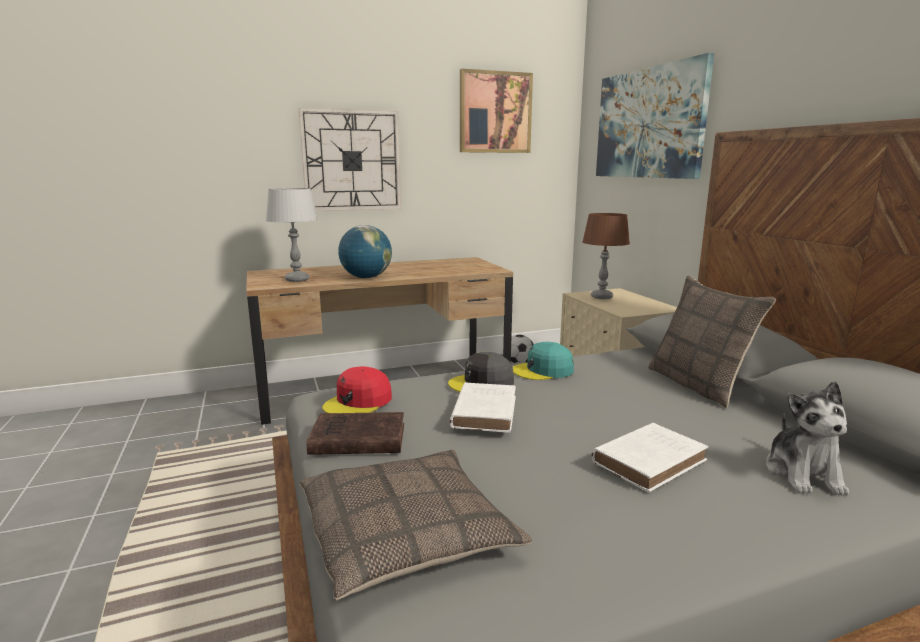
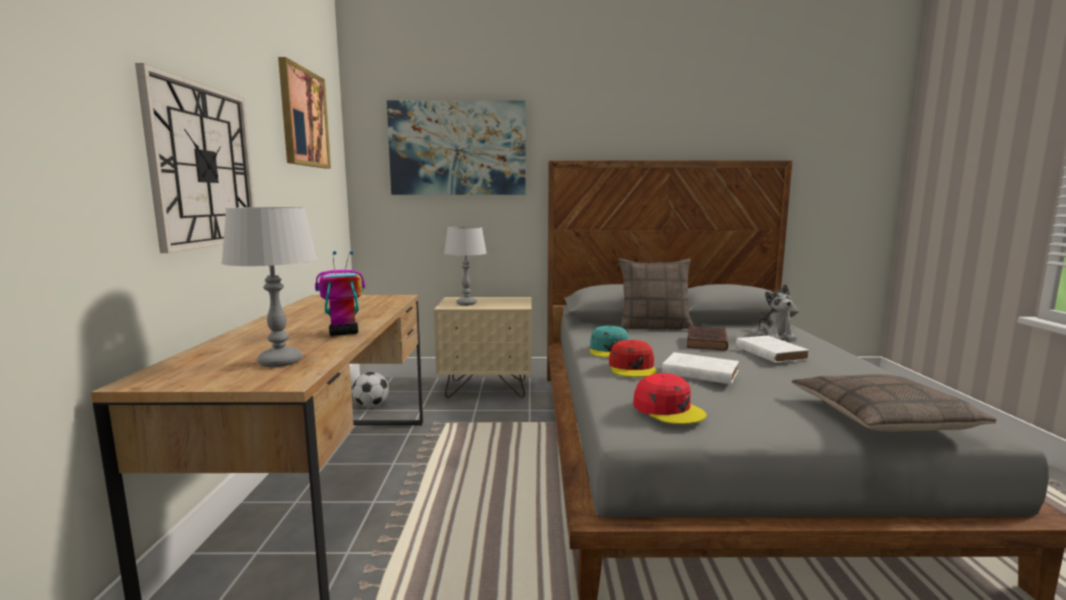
camera: 70 degrees left, 5 degrees down
(355, 439) = (744, 419): brown book -> brown book (706, 342)
(366, 277) = (343, 333): globe -> toy robot
(482, 383) = (632, 368): grey cap -> red cap
(601, 297) = (466, 304): brown table lamp -> grey table lamp
(803, 474) = (775, 335): plush toy -> plush toy turned 60 degrees clockwise

